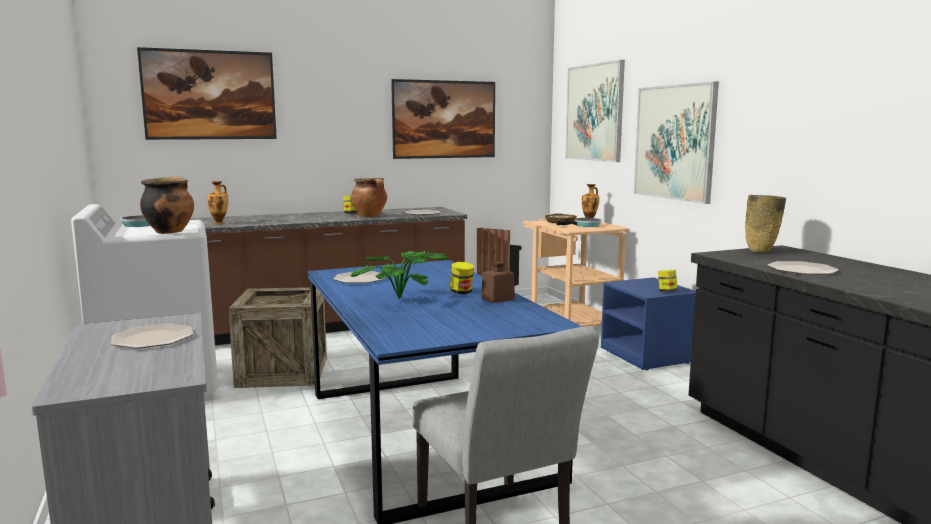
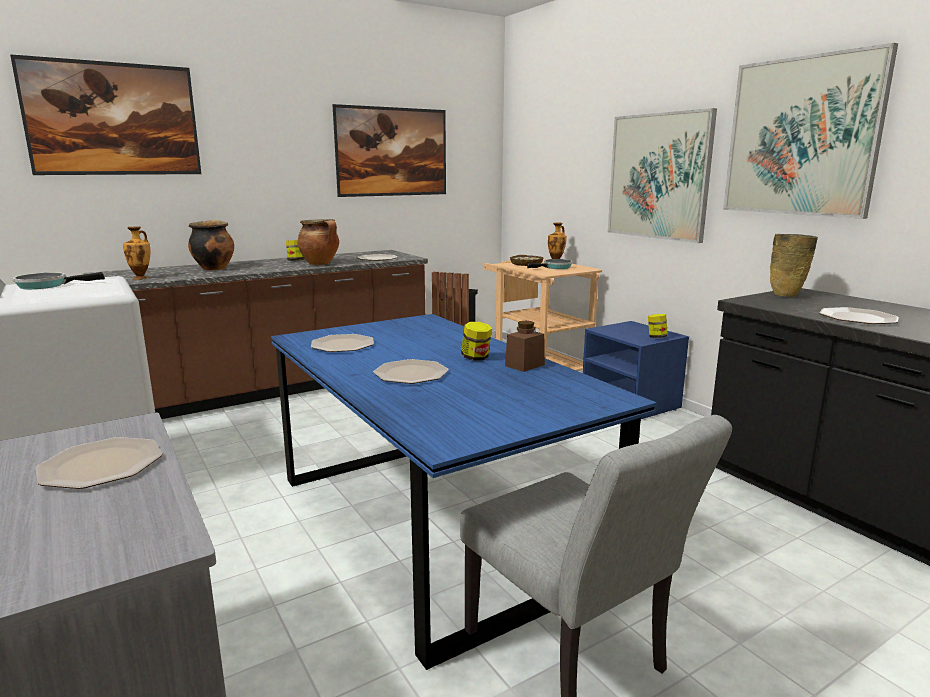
camera: 10 degrees left, 5 degrees up
(170, 231) = (87, 295): cooking pot -> cooking pot (214, 268)
(283, 372) = (239, 452): crate -> none
(400, 300) = (410, 373): potted plant -> plate
(594, 112) = (557, 145): picture -> picture (801, 137)

